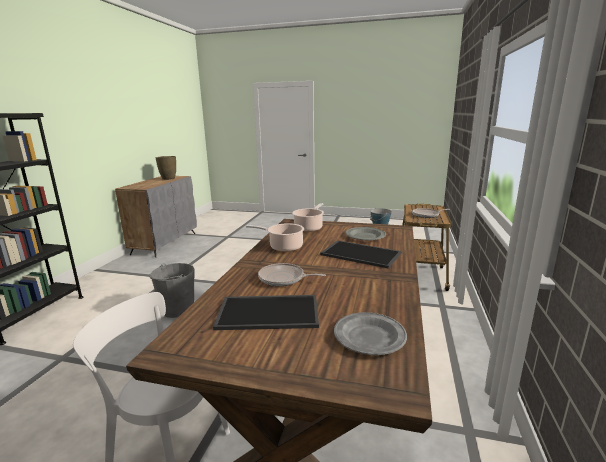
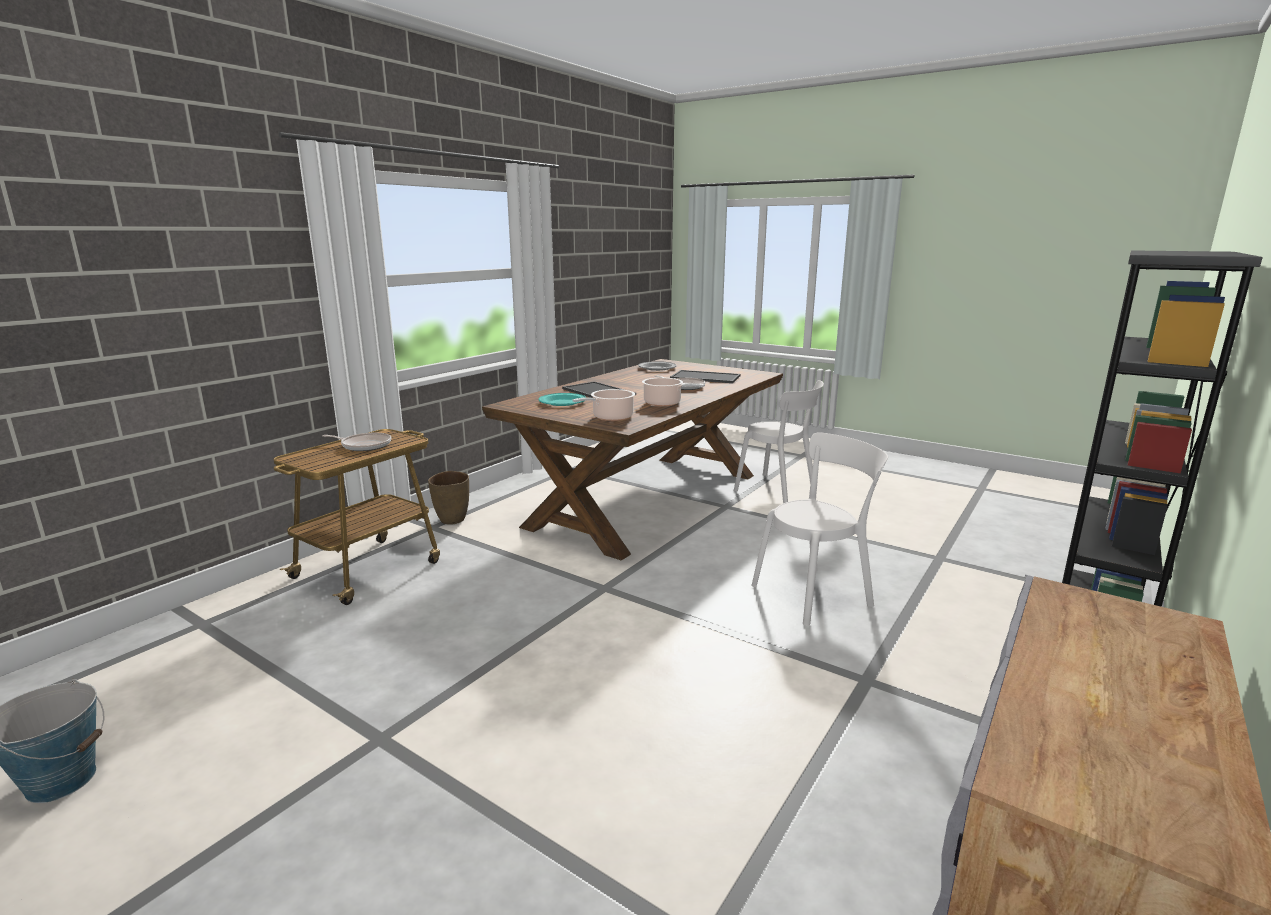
camera: 160 degrees left, 0 degrees up
(168, 179) = (1085, 735): brown vase -> brown vase (452, 520)
(177, 309) = (815, 593): grey bucket -> white chair
(365, 236) = (563, 402): grey plate -> turquoise plate

